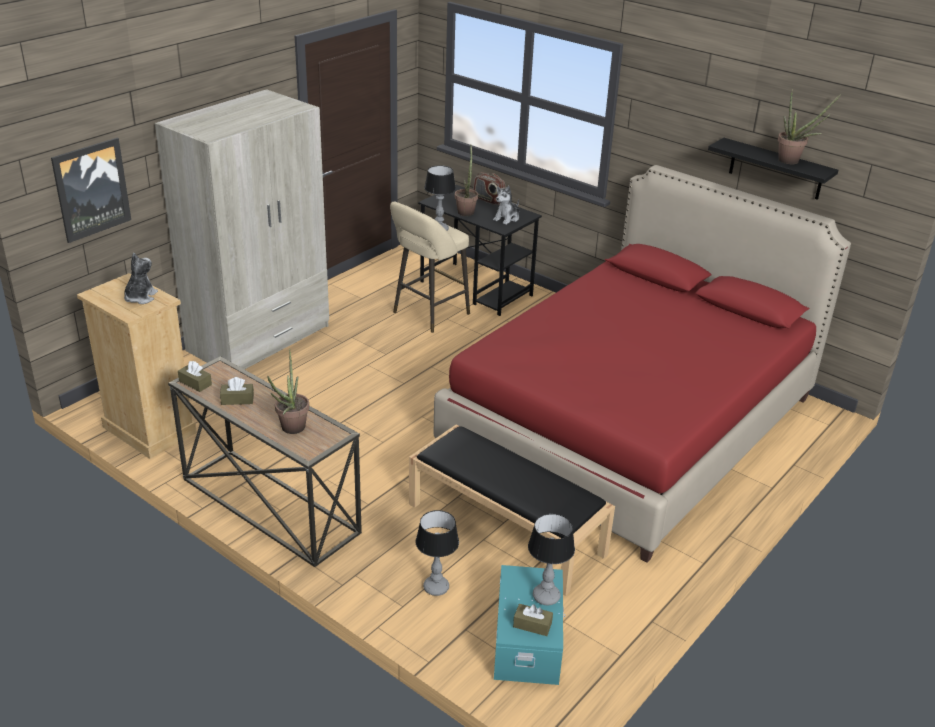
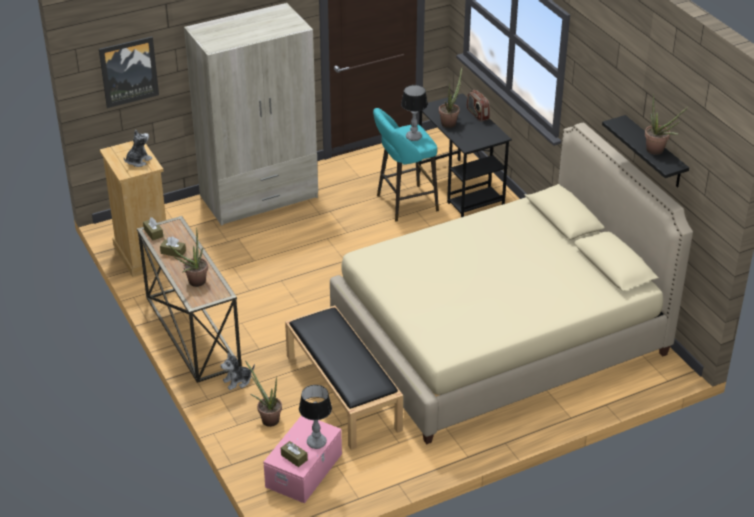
camera: 25 degrees right, 5 degrees up
(428, 314) = (403, 204): beige stool -> turquoise stool
(436, 587) = (267, 418): table lamp -> potted plant
(507, 218) = (479, 136): plush toy -> plush toy (238, 381)
(529, 640) = (305, 470): turquoise storage box -> pink storage box
(630, 424) = (498, 338): red bed -> beige bed

